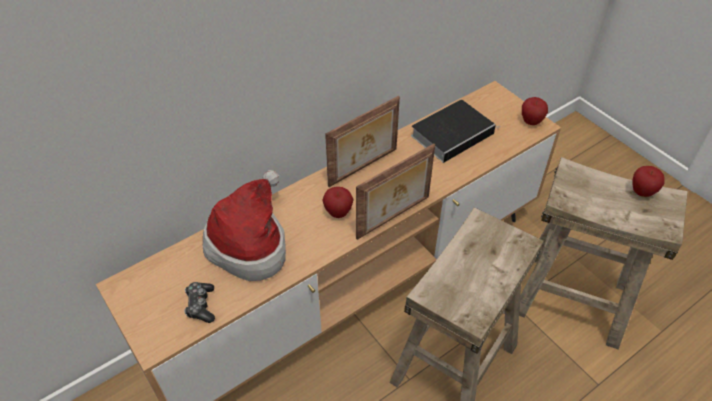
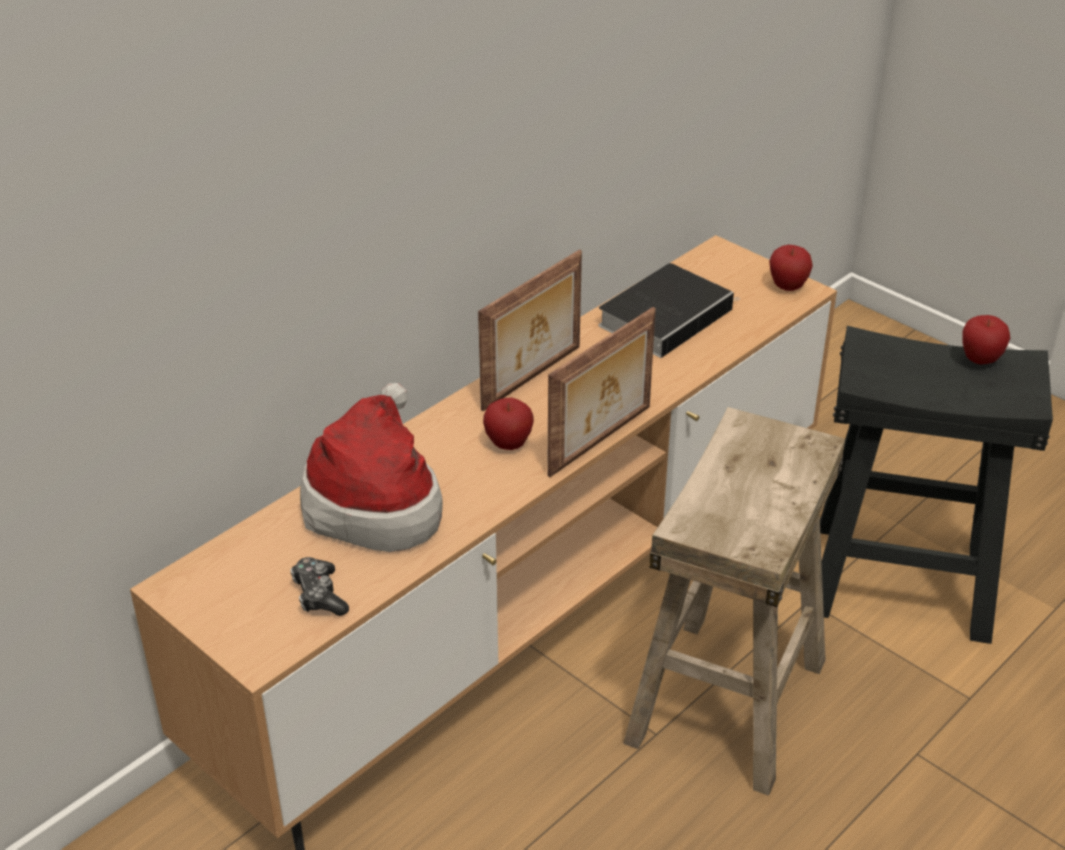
camera: 10 degrees left, 10 degrees down
(572, 298) = (902, 580): beige stool -> black stool

